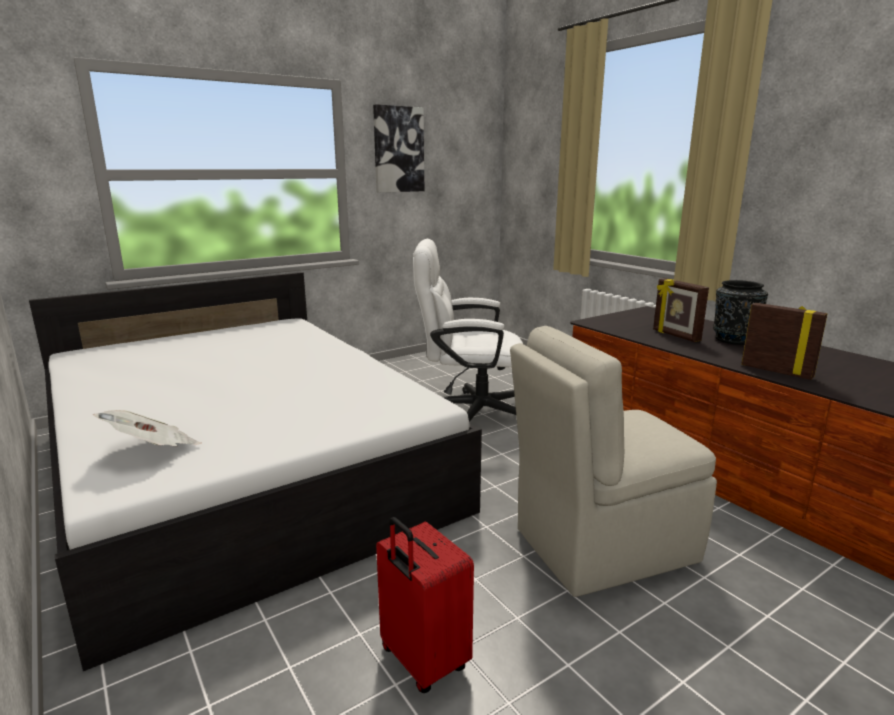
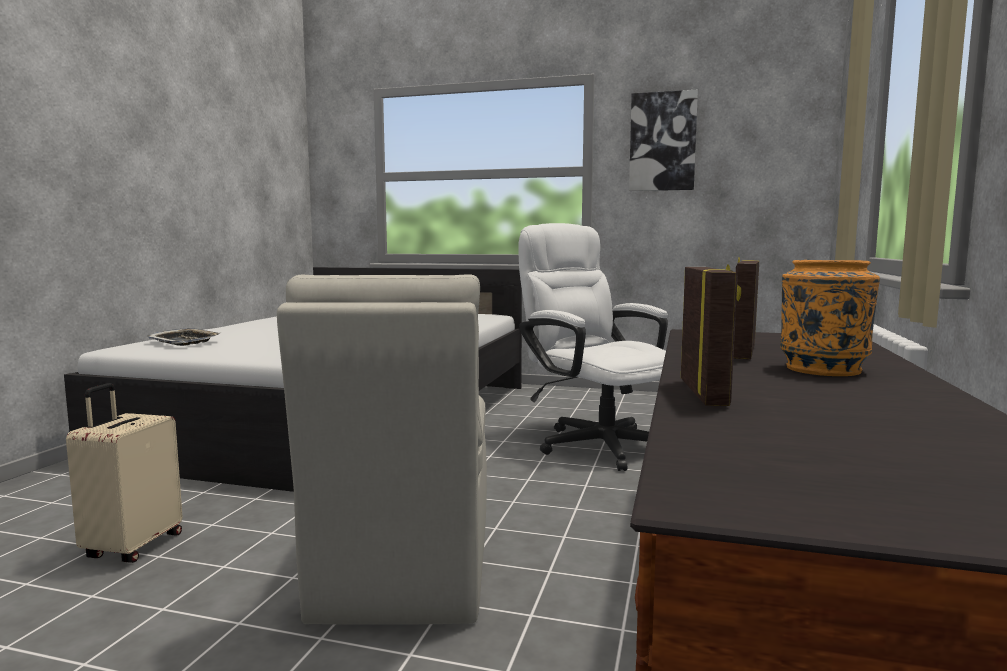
camera: 50 degrees right, 10 degrees down
(154, 450) = (184, 342): newspaper -> tray
(422, 661) = (132, 547): red suitcase -> beige suitcase
(600, 546) = (403, 573): beige chair -> beige chair turned 120 degrees counterclockwise
(733, 339) = (822, 369): black vase -> orange vase

